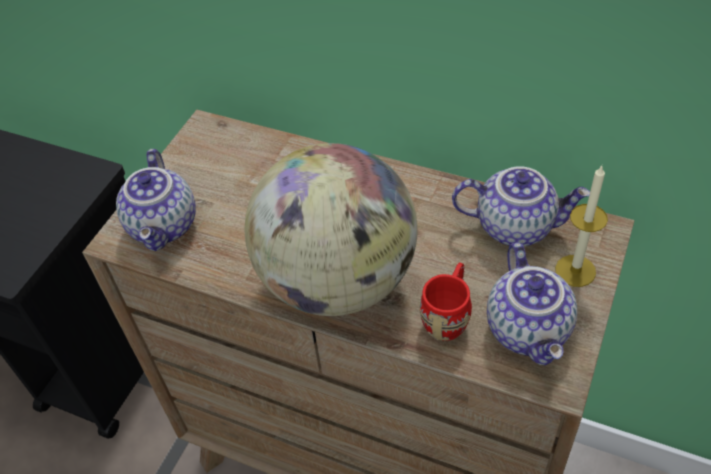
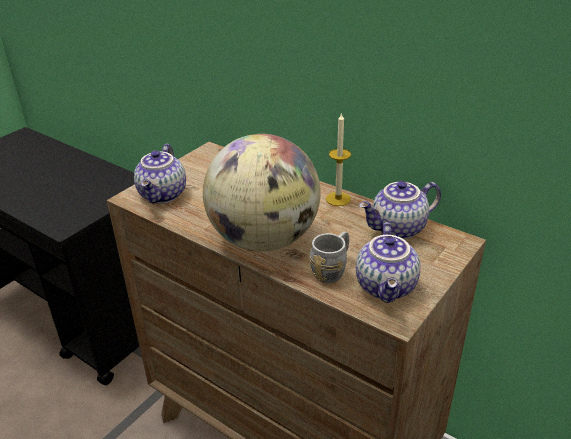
camera: 10 degrees right, 15 degrees down
(448, 315) = (332, 270): red mug -> grey mug
(515, 225) = (398, 229): teapot -> teapot turned 135 degrees clockwise
(575, 270) = (432, 260): candle -> candle (338, 199)

